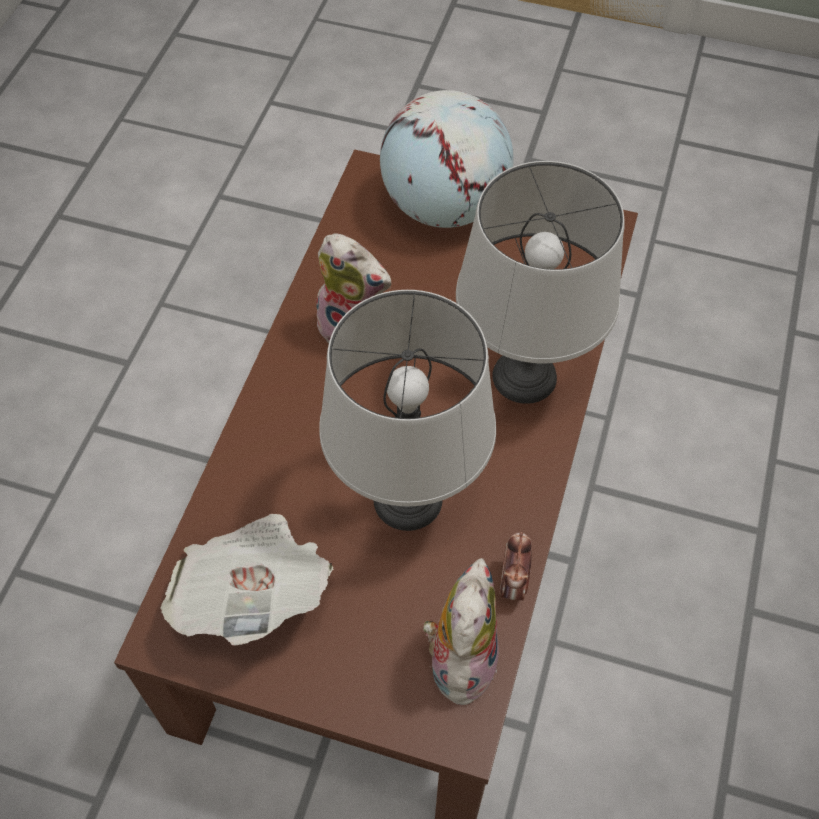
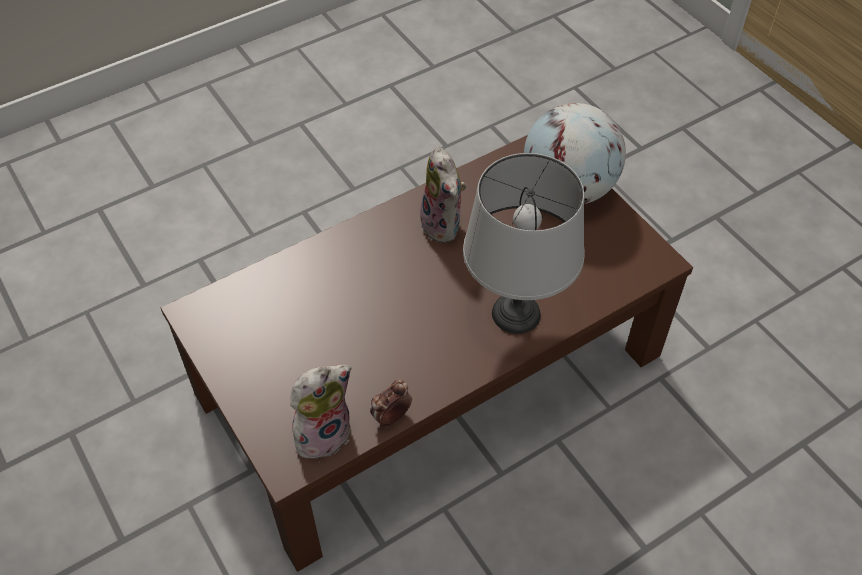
camera: 40 degrees right, 5 degrees down
(254, 592) = (255, 322): newspaper -> none
(407, 501) = (379, 334): grey table lamp -> none

